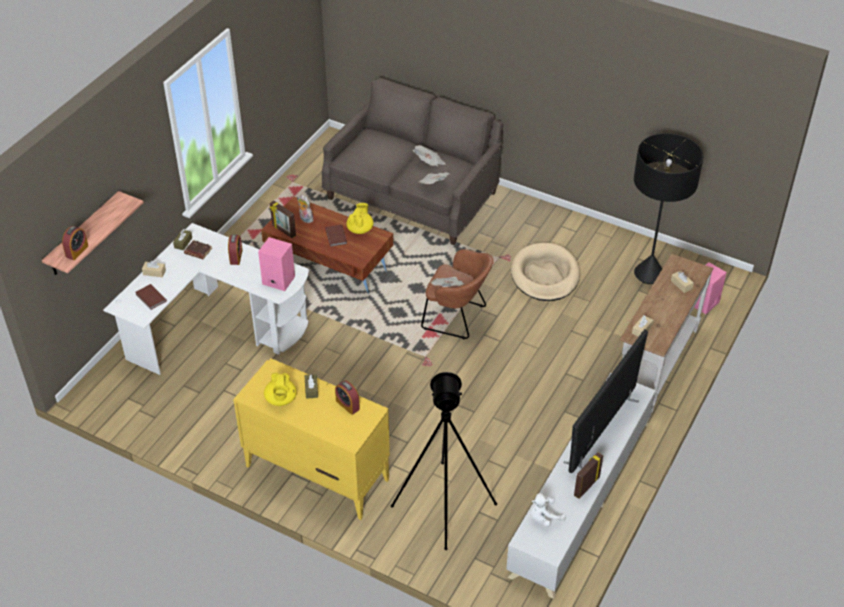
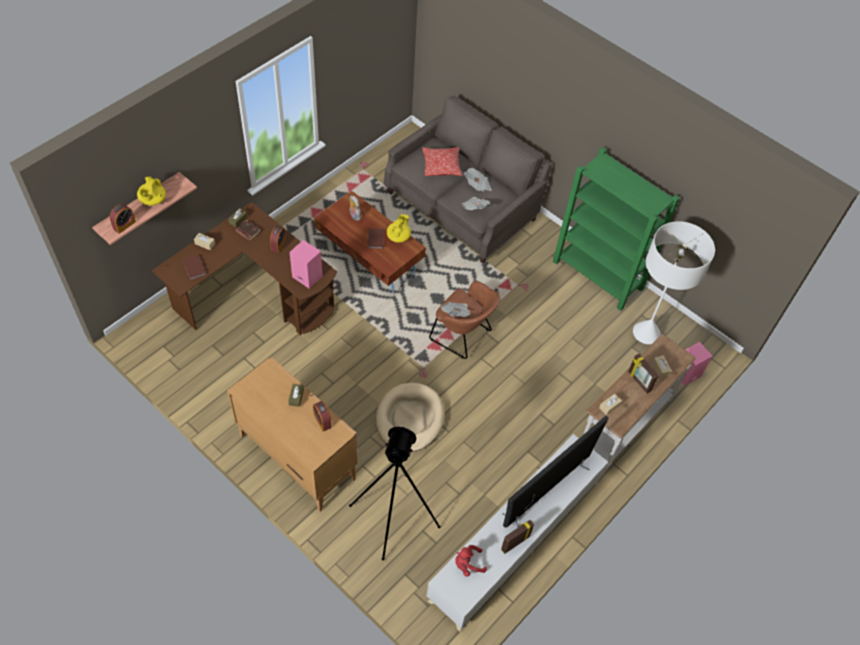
camera: 10 degrees right, 10 degrees up
(215, 326) = (256, 295): white desk -> brown desk
(281, 400) = (267, 401): yellow teapot -> yellow teapot (153, 200)
(283, 231) = (332, 223): picture frame -> picture frame (639, 382)
(317, 473) = (297, 457): yellow cabinet -> brown cabinet
(384, 152) = (441, 166): none -> pillow
(544, 517) = (468, 564): white plush toy -> red plush toy
(545, 275) = (553, 312): beige dog bed -> beige dog bed (410, 419)
(579, 231) = (598, 275): none -> green bookcase
(648, 276) = (645, 334): black floor lamp -> white floor lamp

